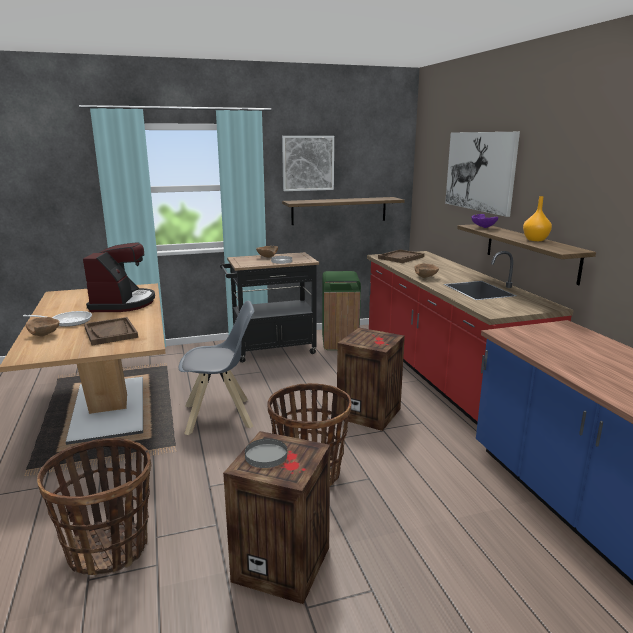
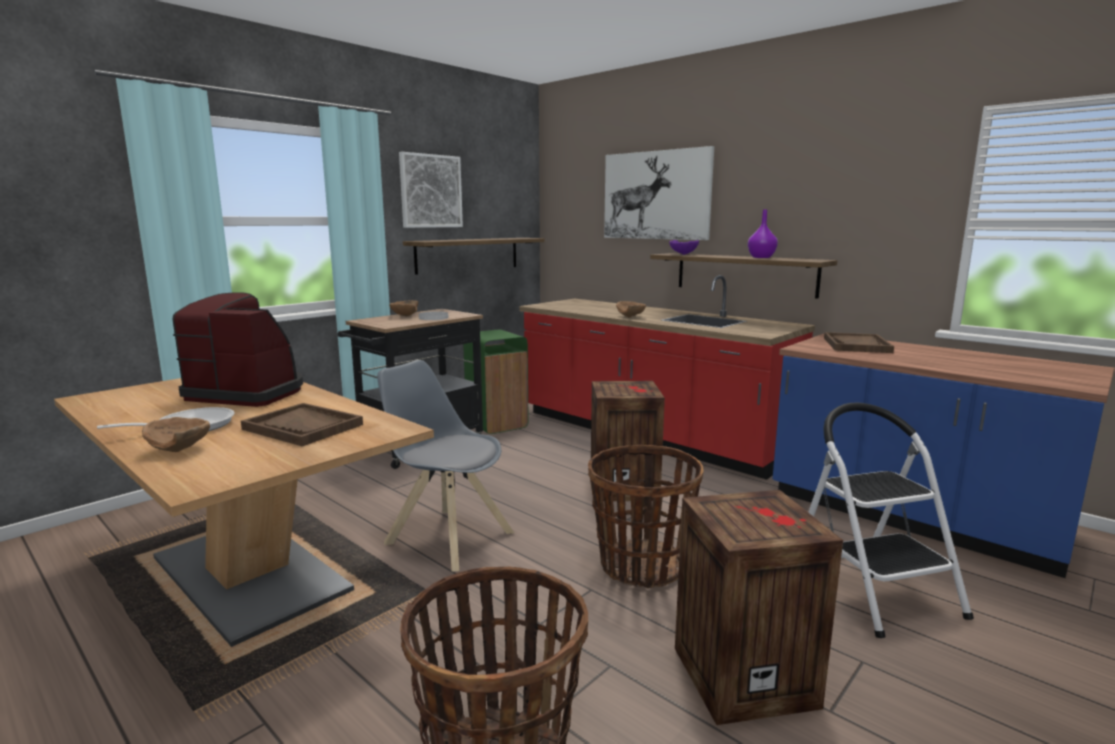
camera: 30 degrees left, 5 degrees down
(123, 303) = (248, 393): coffee machine -> coffee machine turned 45 degrees counterclockwise
(221, 416) = (447, 537): grey chair -> grey chair turned 105 degrees counterclockwise
(266, 455) = (739, 518): grey plate -> none
(401, 257) = (563, 305): brown tray -> brown tray (856, 345)
(455, 546) = (871, 587): none -> step ladder
(536, 240) = (762, 257): orange vase -> purple vase

